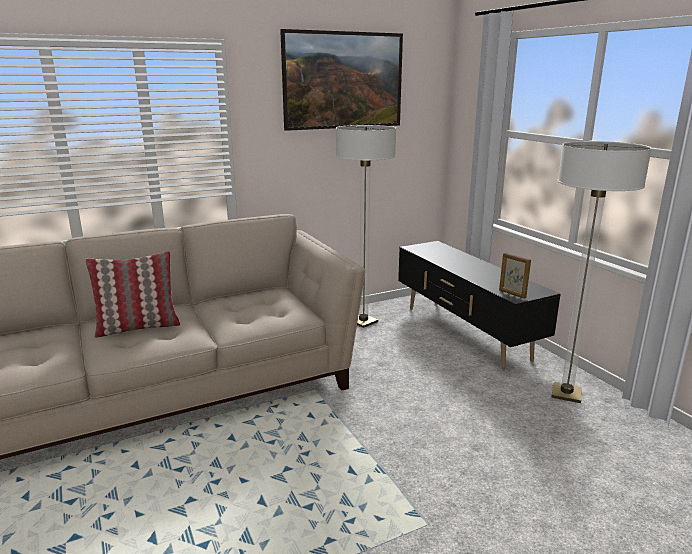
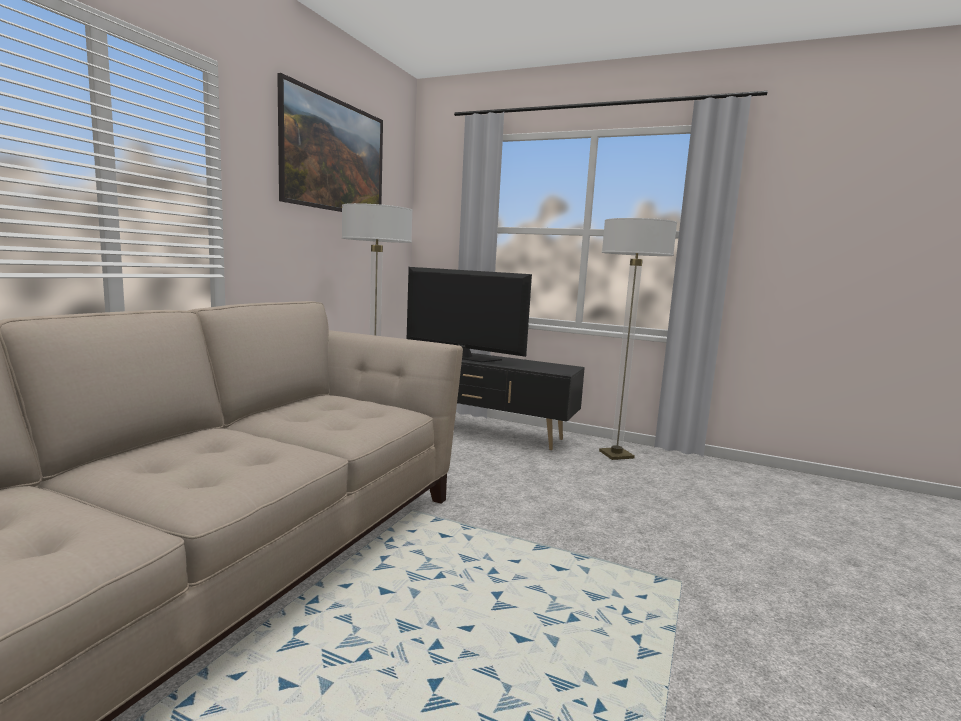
camera: 40 degrees left, 10 degrees down
(138, 327) = (192, 459): pillow -> none
(453, 261) = (463, 357): none -> television
(512, 294) = (555, 371): picture frame -> none

